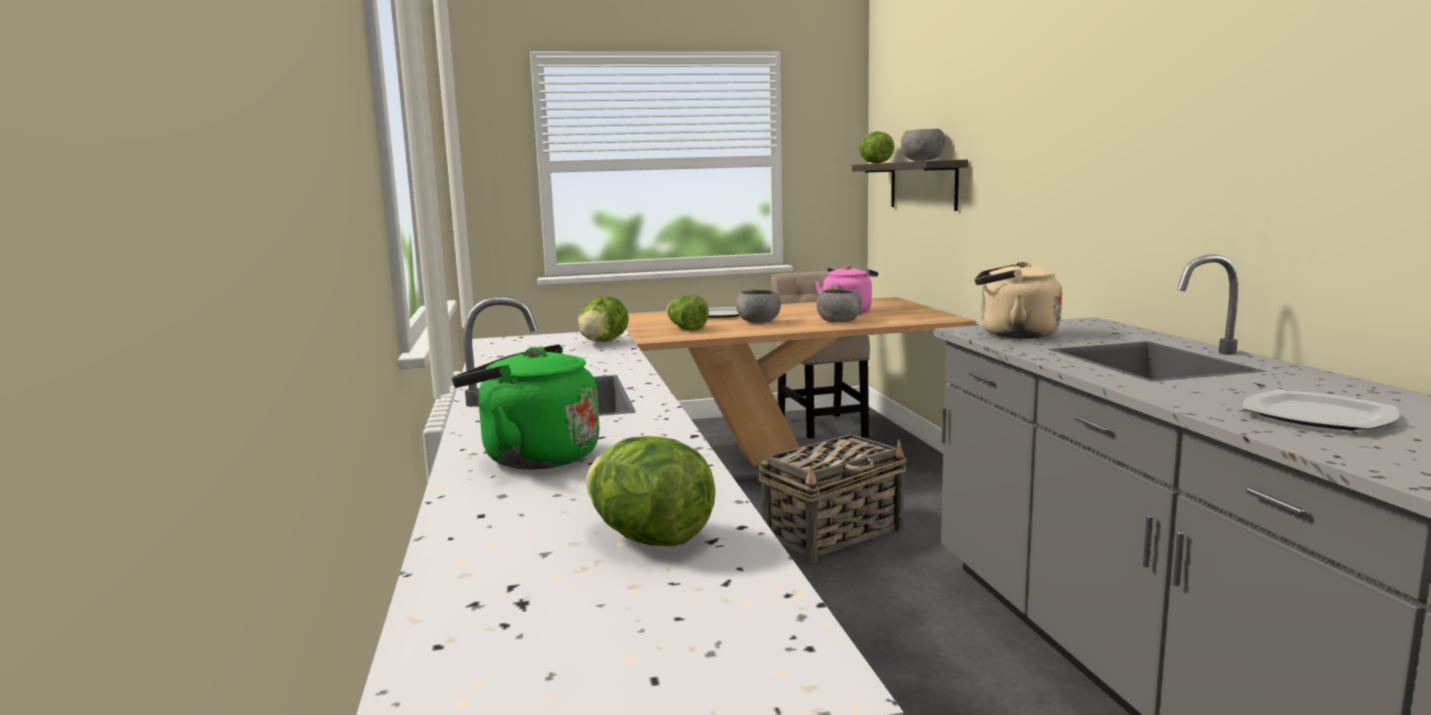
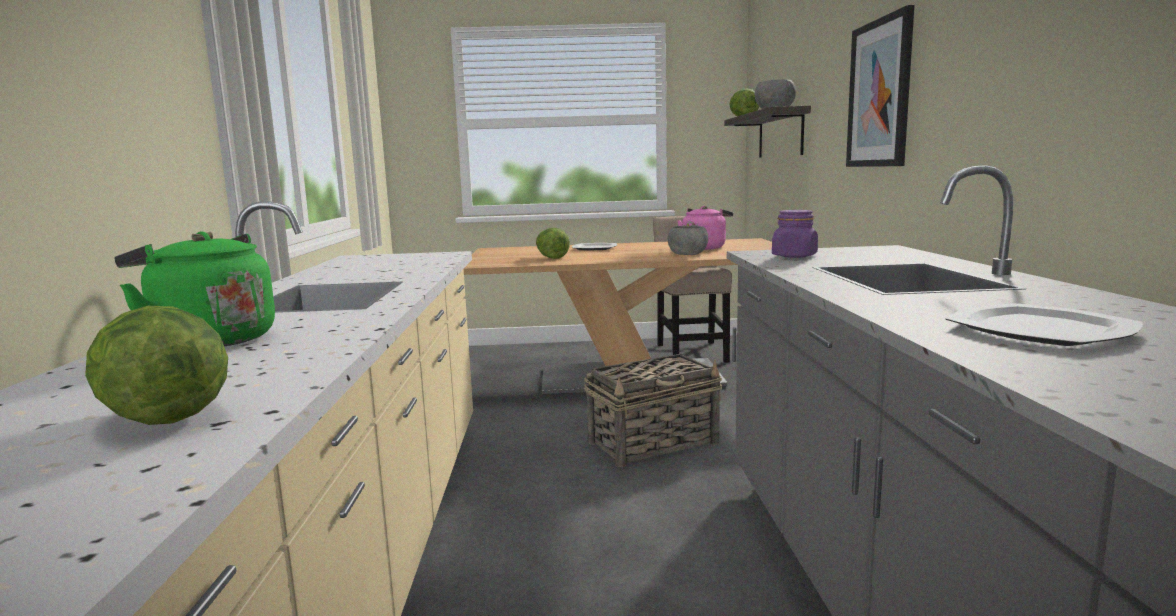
camera: 10 degrees right, 0 degrees up
(602, 343) = (434, 259): lettuce -> none
(758, 322) = (617, 254): grey bowl -> none
(1013, 334) = (794, 256): beige kettle -> purple jar
(1063, 160) = (880, 94): none -> picture

